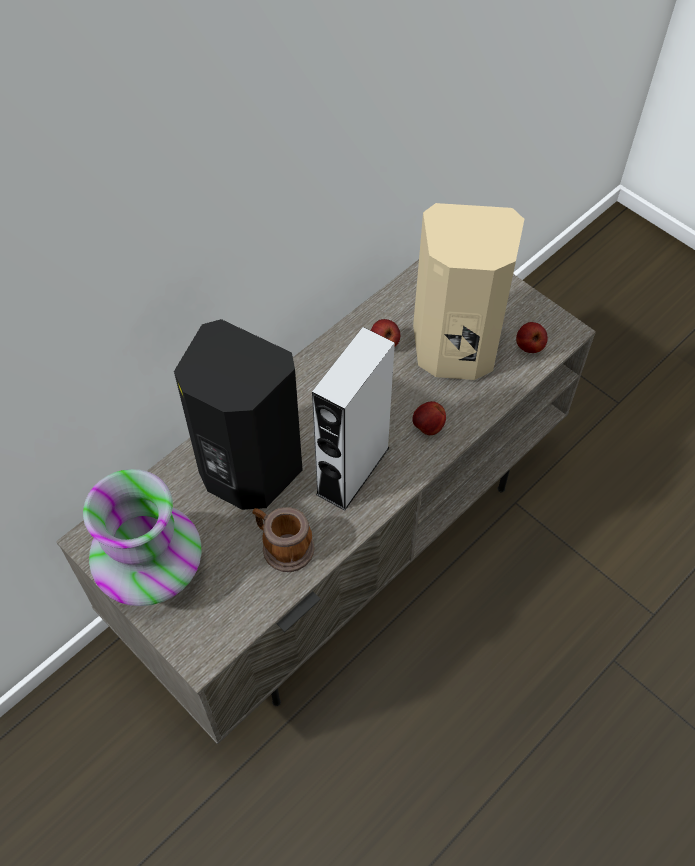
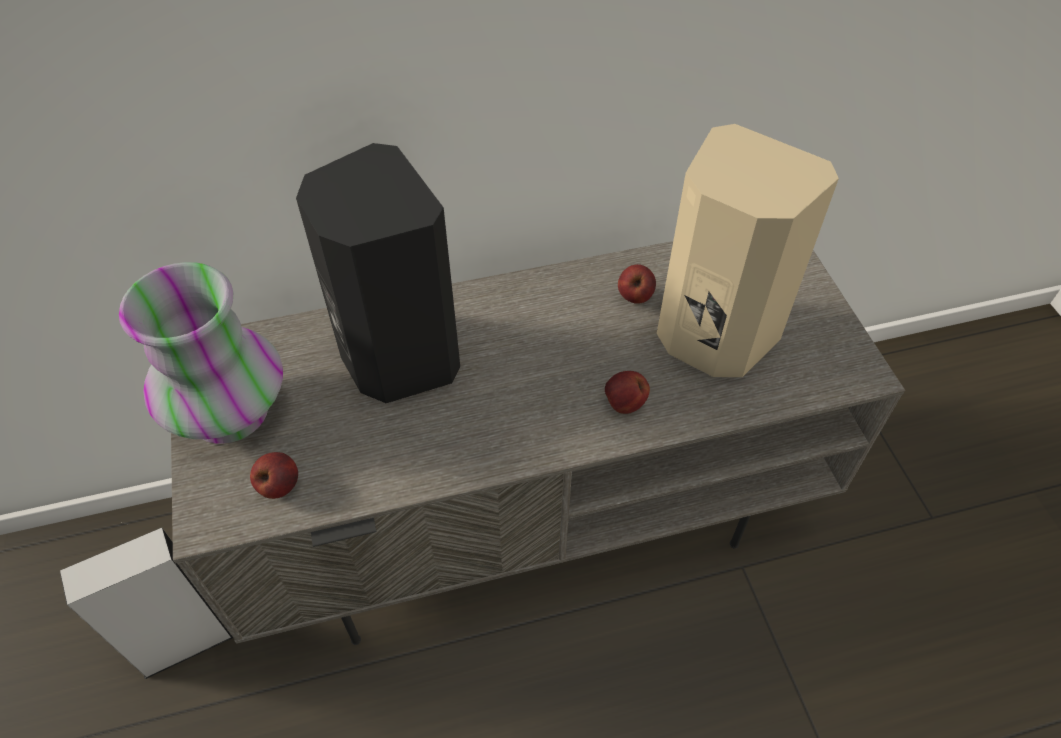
camera: 30 degrees right, 5 degrees down
(283, 546) = (375, 452): mug -> none
(352, 470) = (507, 410): grey speaker -> grey speaker (185, 642)
(529, 347) = (806, 371): apple -> apple (279, 486)

